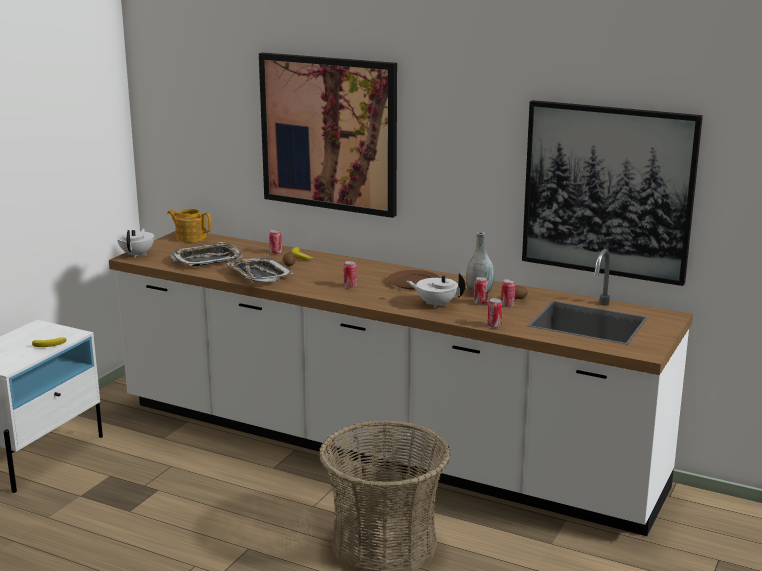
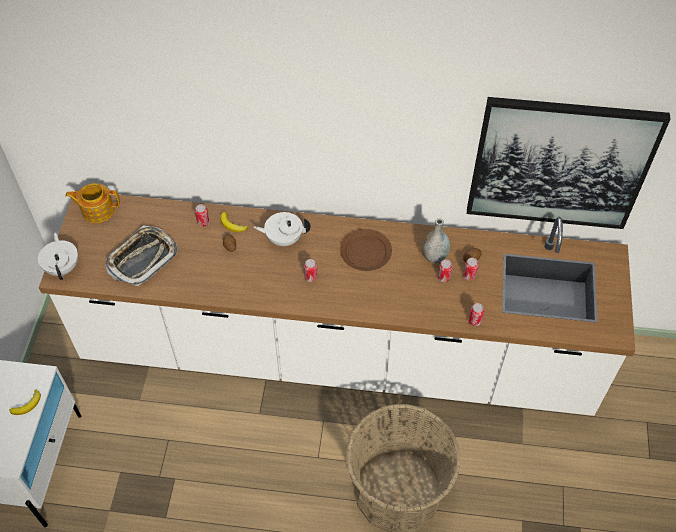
camera: 20 degrees left, 35 degrees up
(259, 275) = (212, 279): tray -> none
(329, 133) = (245, 117): picture -> none
(436, 304) = (406, 293): white teapot -> white teapot (283, 238)

